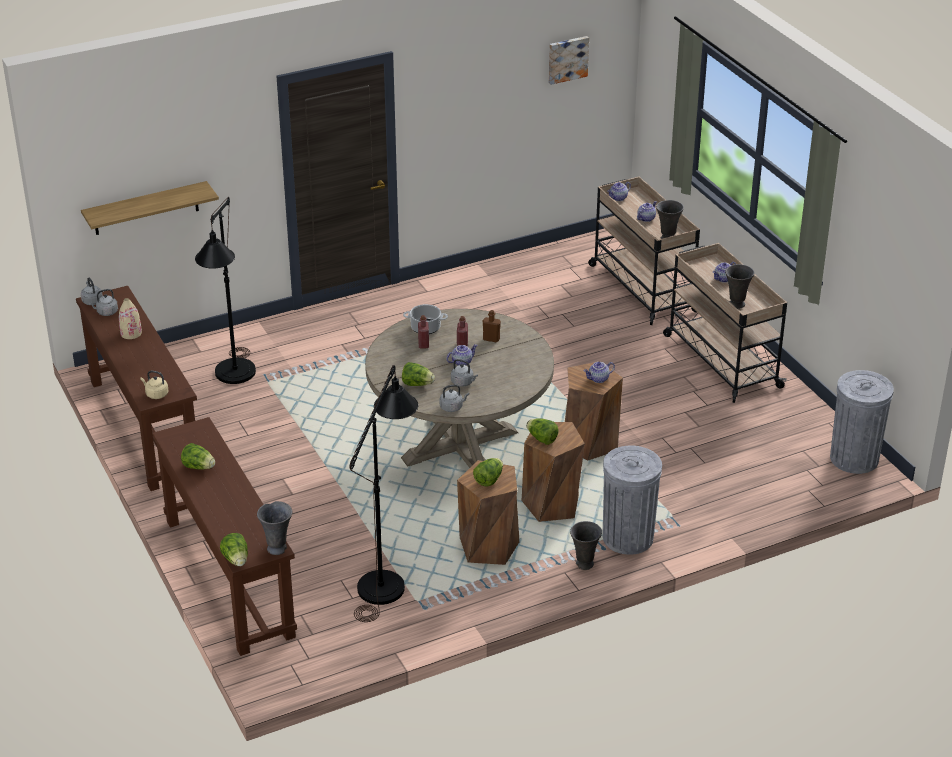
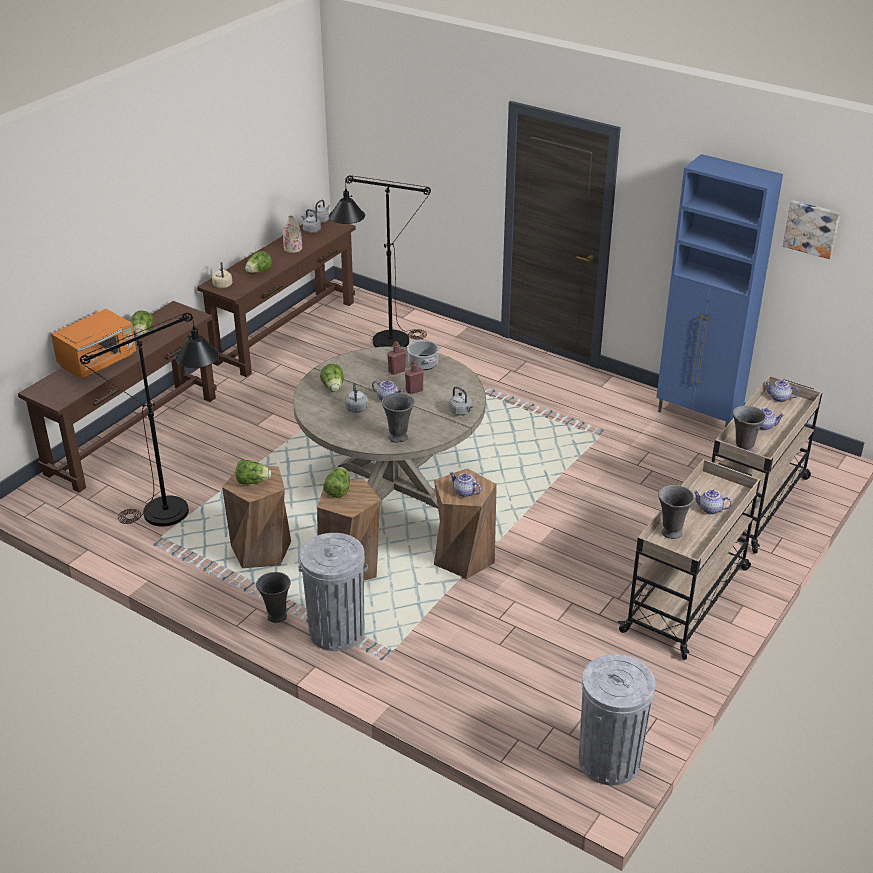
camera: 60 degrees right, 0 degrees up
(146, 208) = (392, 171): shelf -> none
(227, 507) = (99, 362): none -> orange microwave
(236, 560) = (34, 389): lettuce -> lettuce (258, 272)
(277, 548) = (59, 401): grey vase -> grey vase (399, 438)
(452, 407) = (314, 416): grey kettle -> grey kettle (461, 412)
(491, 339) = (439, 401): brown bottle -> none
(515, 265) = (698, 417): none -> blue cabinet

